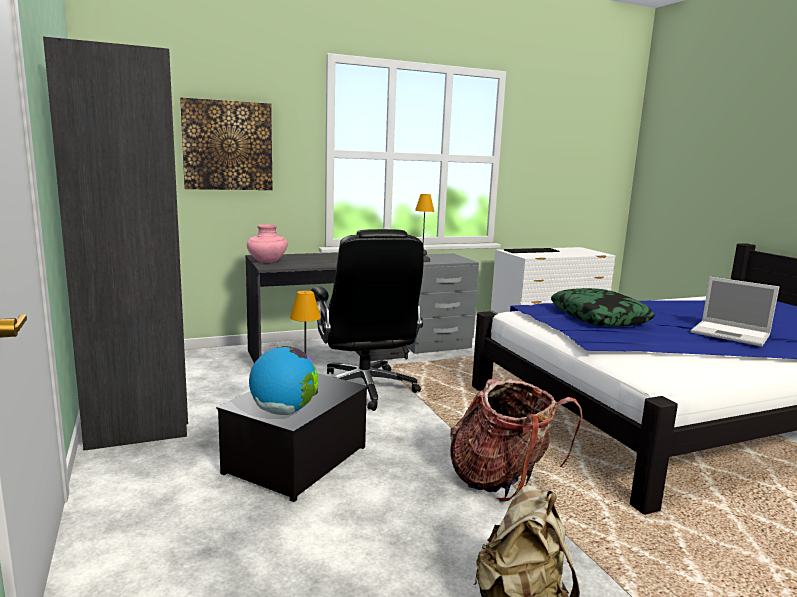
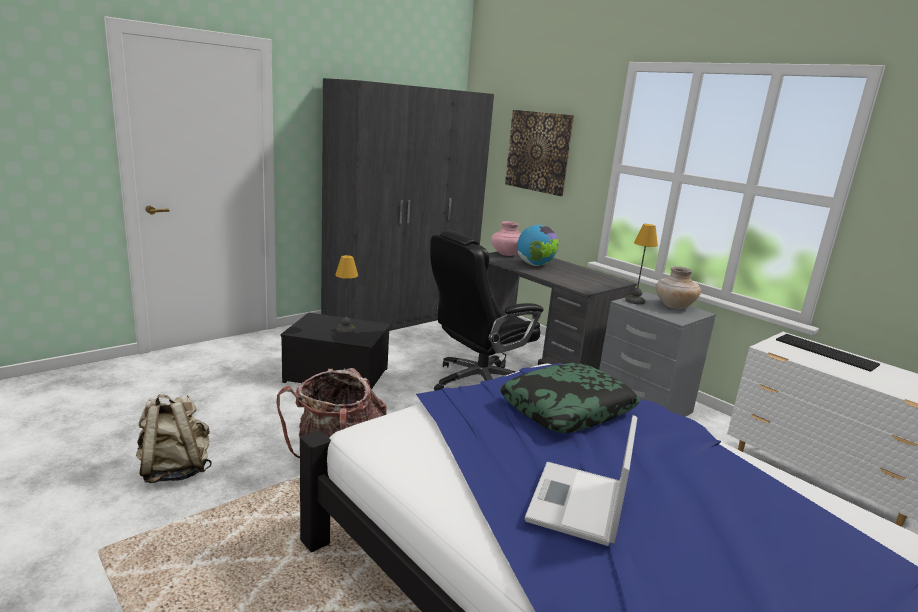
camera: 70 degrees right, 5 degrees up
(284, 412) = (307, 328): globe -> globe (535, 265)
(436, 256) = (674, 306): none -> beige vase

